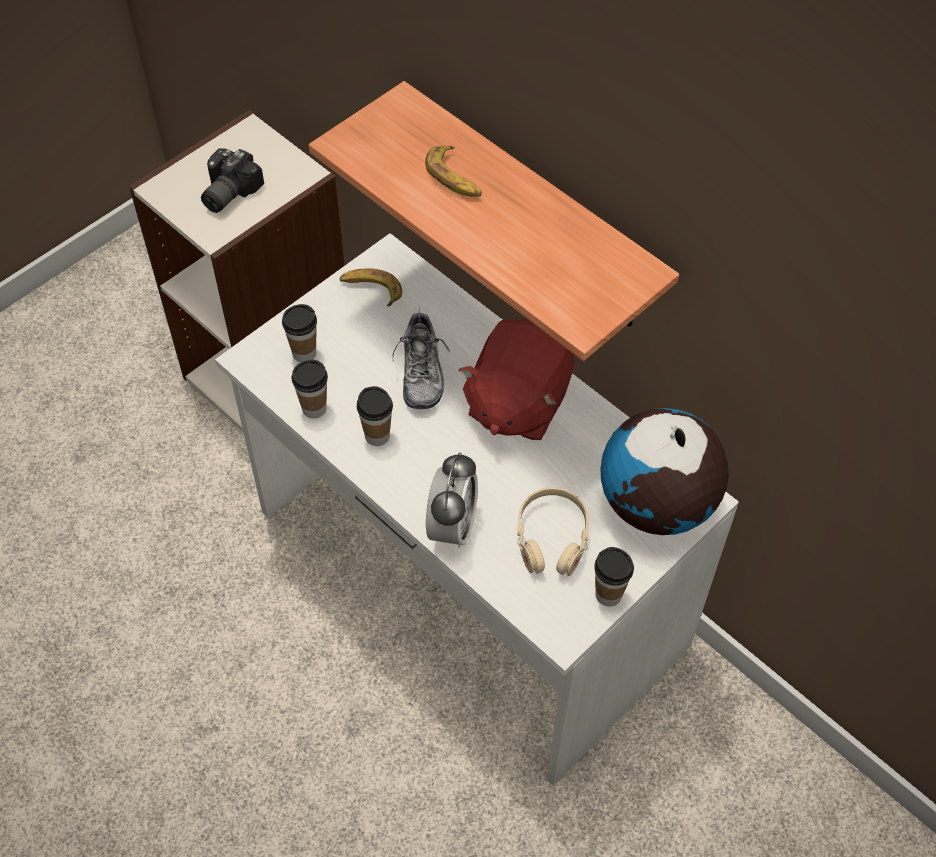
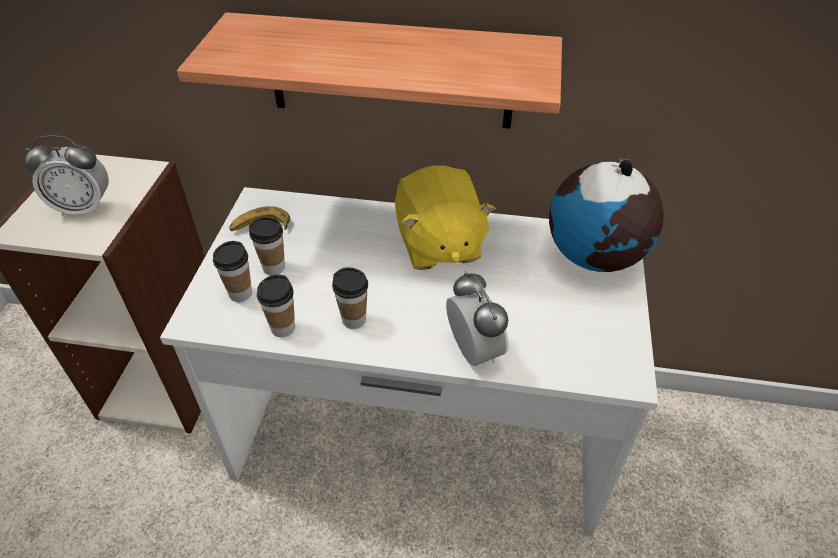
camera: 35 degrees left, 10 degrees down
(226, 192) = (84, 208): camera -> alarm clock
(422, 372) = (349, 259): shoe -> none
(454, 178) = (331, 46): banana -> none
(516, 403) = (438, 244): red plush toy -> yellow plush toy
(552, 539) = (552, 317): beige headphones -> none
(608, 594) = (628, 331): cup -> cup (274, 267)

